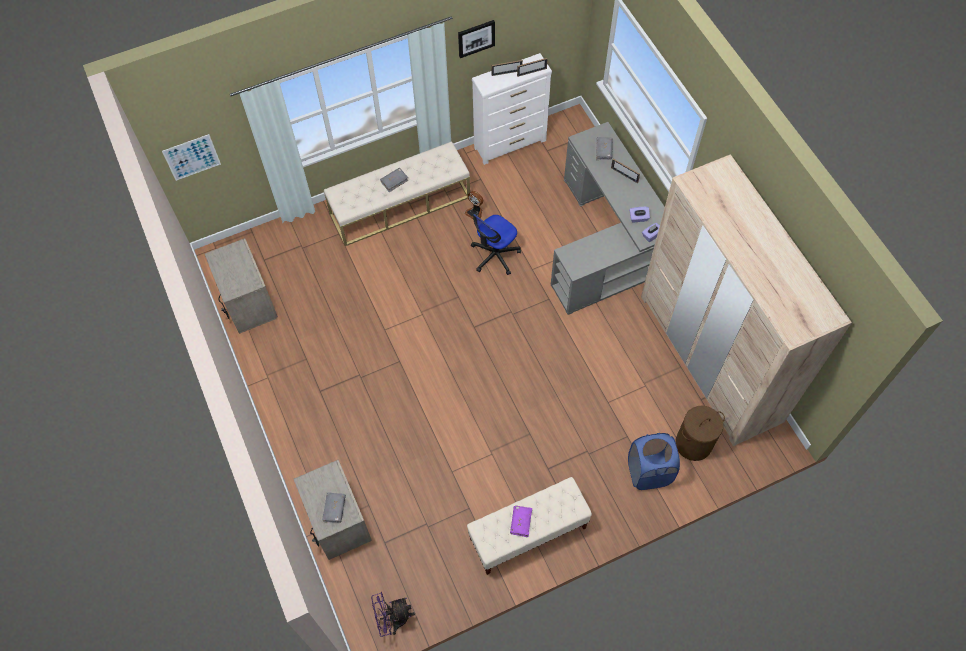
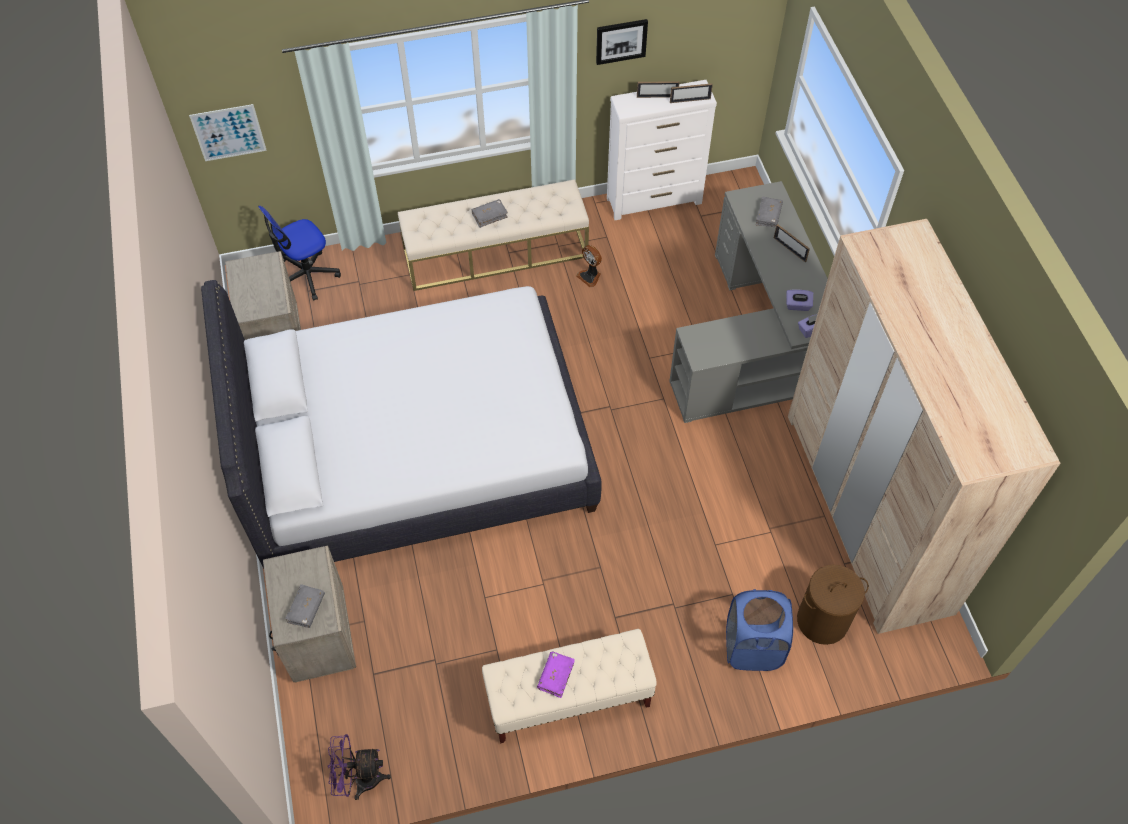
camera: 10 degrees right, 5 degrees down
(377, 371) = (417, 451): none -> white bed
(495, 255) = (604, 333): office chair -> office chair (307, 275)

